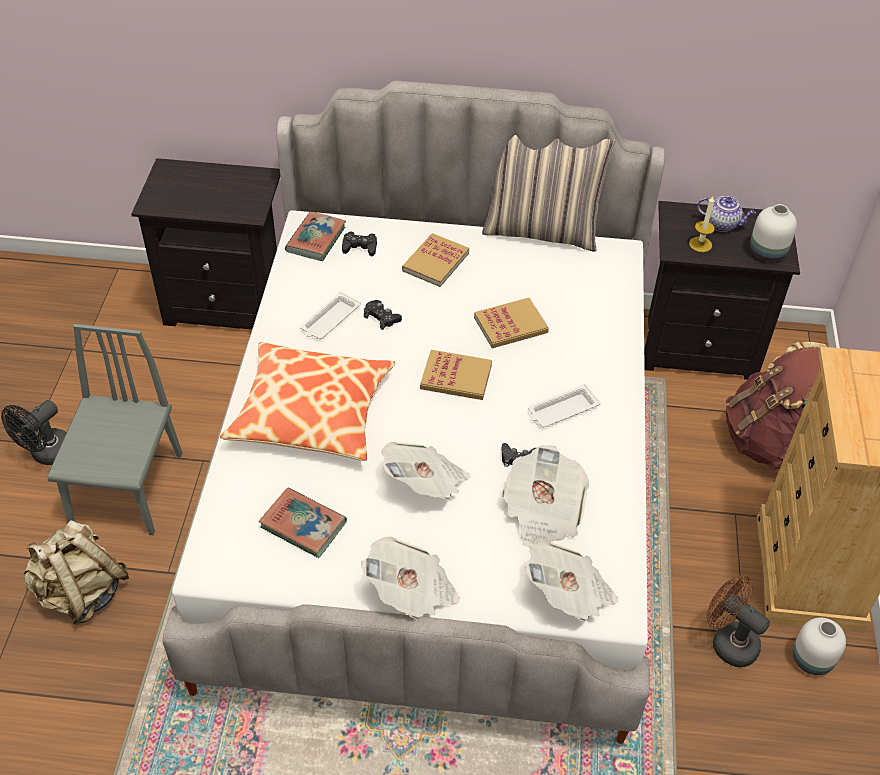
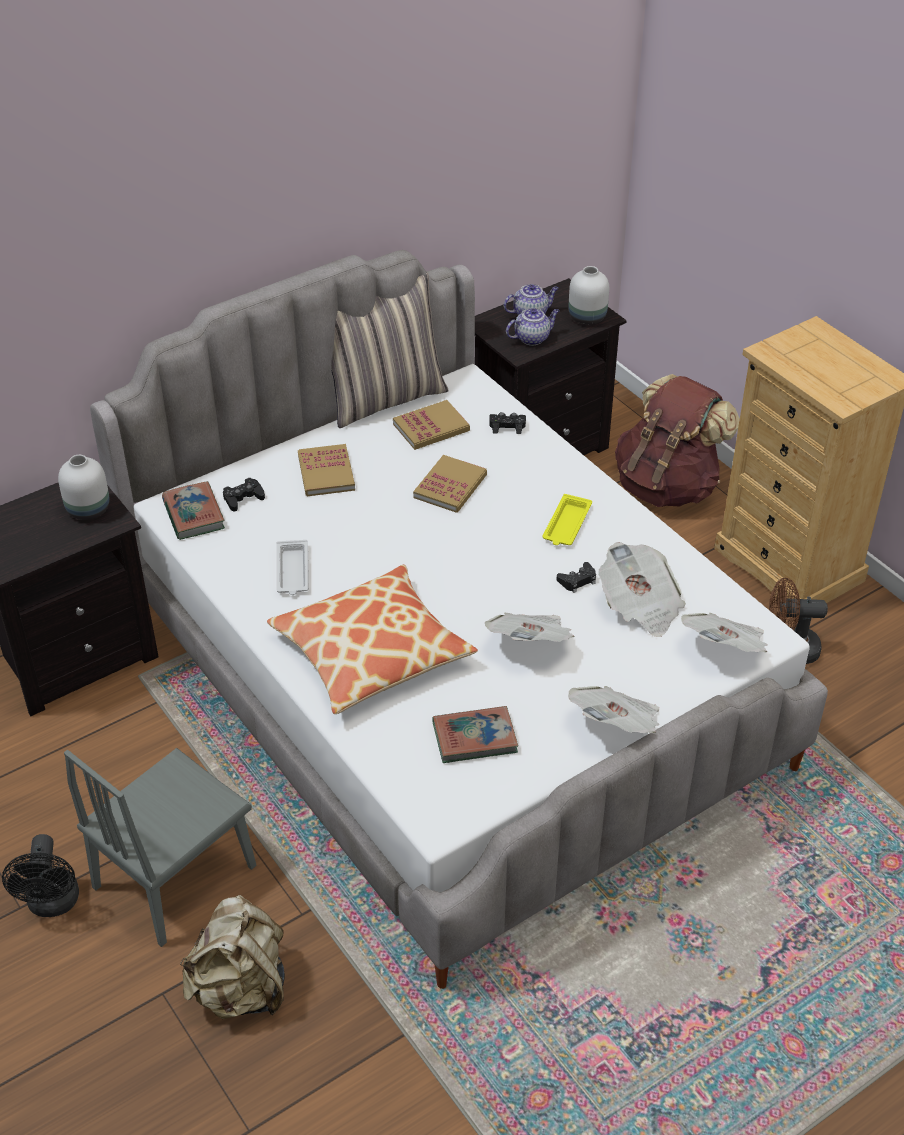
camera: 40 degrees left, 5 degrees down
(127, 488) = (175, 876): grey chair -> grey chair turned 105 degrees counterclockwise
(382, 318) = (336, 543): black game controller -> black game controller (507, 426)
(456, 377) = (456, 551): book -> book (431, 427)
(562, 410) = (566, 525): white tray -> yellow tray
(700, 244) = (532, 338): candle -> teapot
(812, 660) = (854, 622): white vase -> white vase (89, 510)

